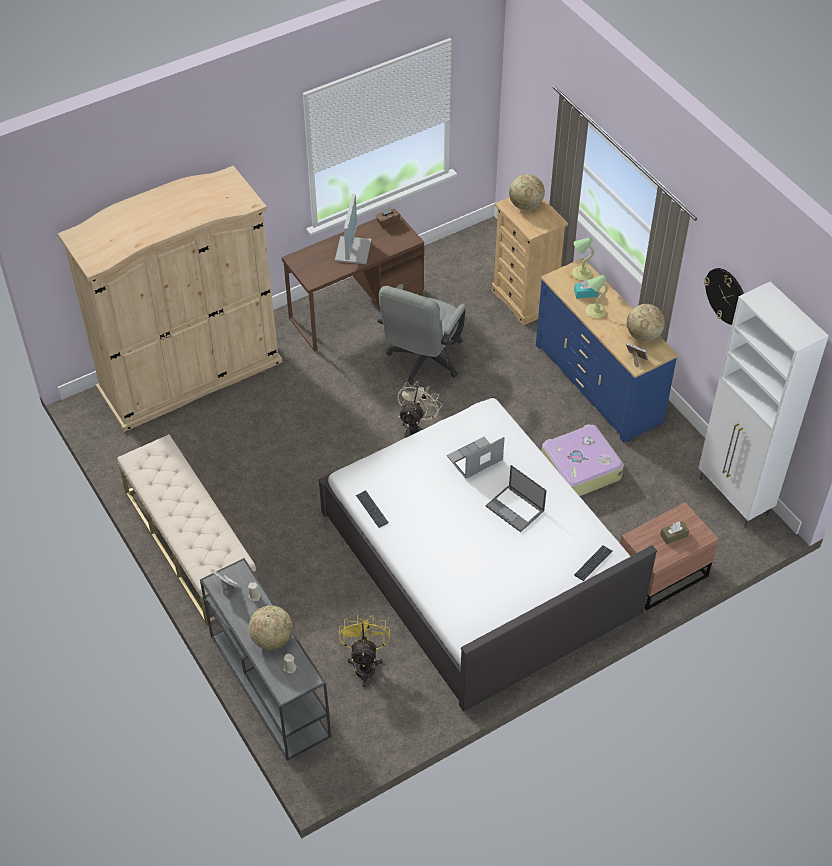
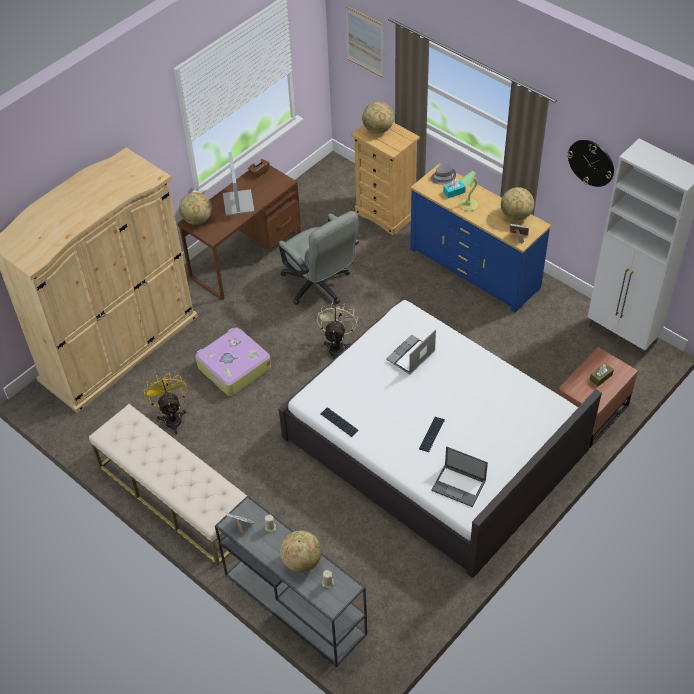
camera: 15 degrees left, 0 degrees up
(303, 259) = (197, 220): none -> globe
(365, 664) = (372, 560): yellow fan -> yellow fan (172, 417)
(422, 362) = (320, 287): grey office chair -> grey office chair turned 45 degrees counterclockwise
(515, 509) = (462, 389): laptop -> laptop (459, 485)
(534, 105) = (365, 41): none -> picture
(579, 468) = (487, 342): suitcase -> suitcase (233, 367)
(581, 273) = (443, 177): table lamp -> grey hat
(593, 563) = (546, 418): keyboard -> keyboard (432, 434)

